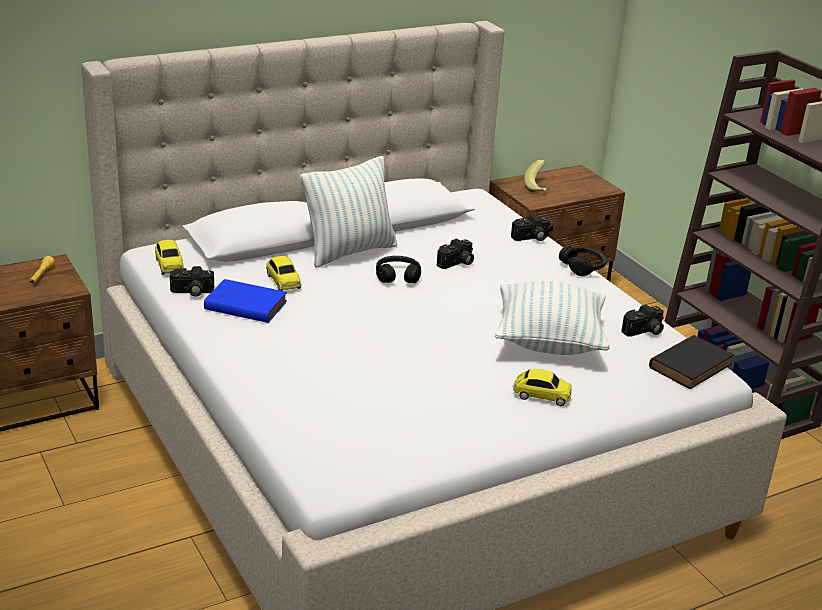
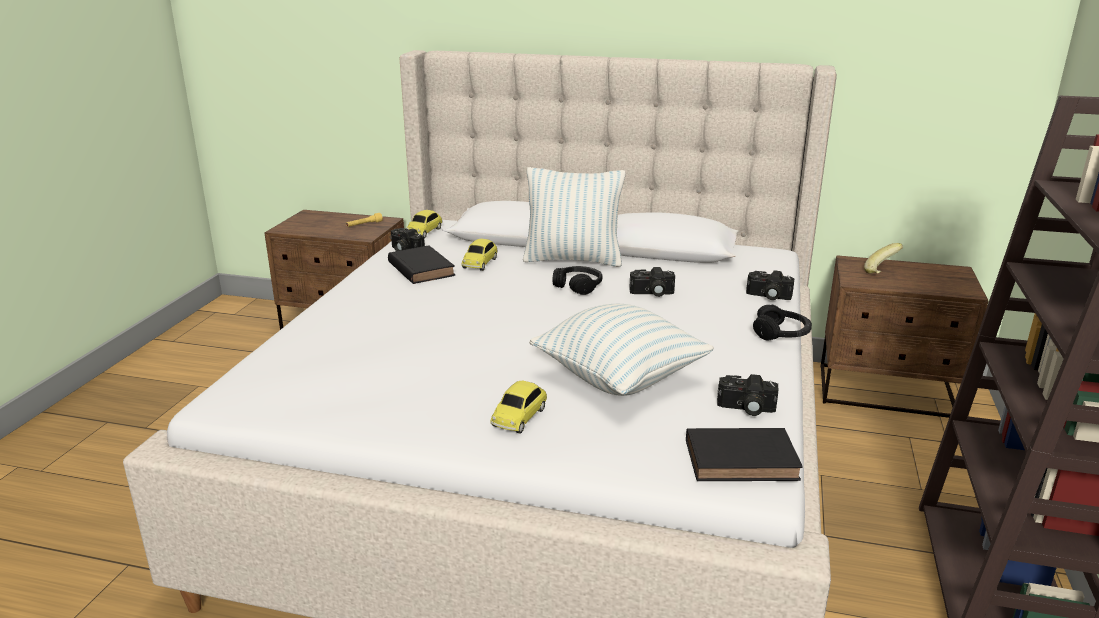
camera: 45 degrees right, 5 degrees down
(243, 305) = (420, 268): blue book -> black book
(541, 396) = (520, 417): toy car -> toy car turned 60 degrees clockwise

